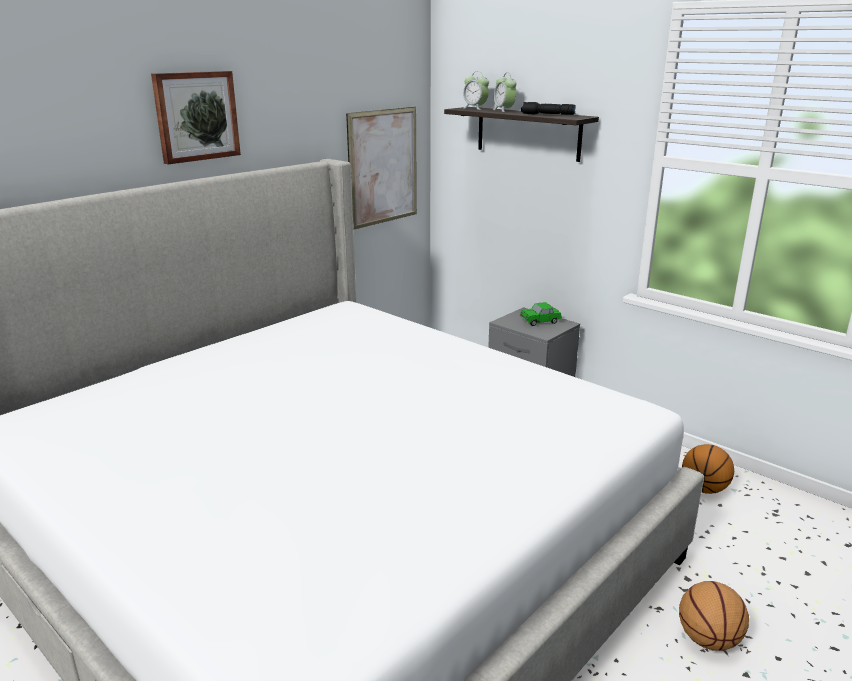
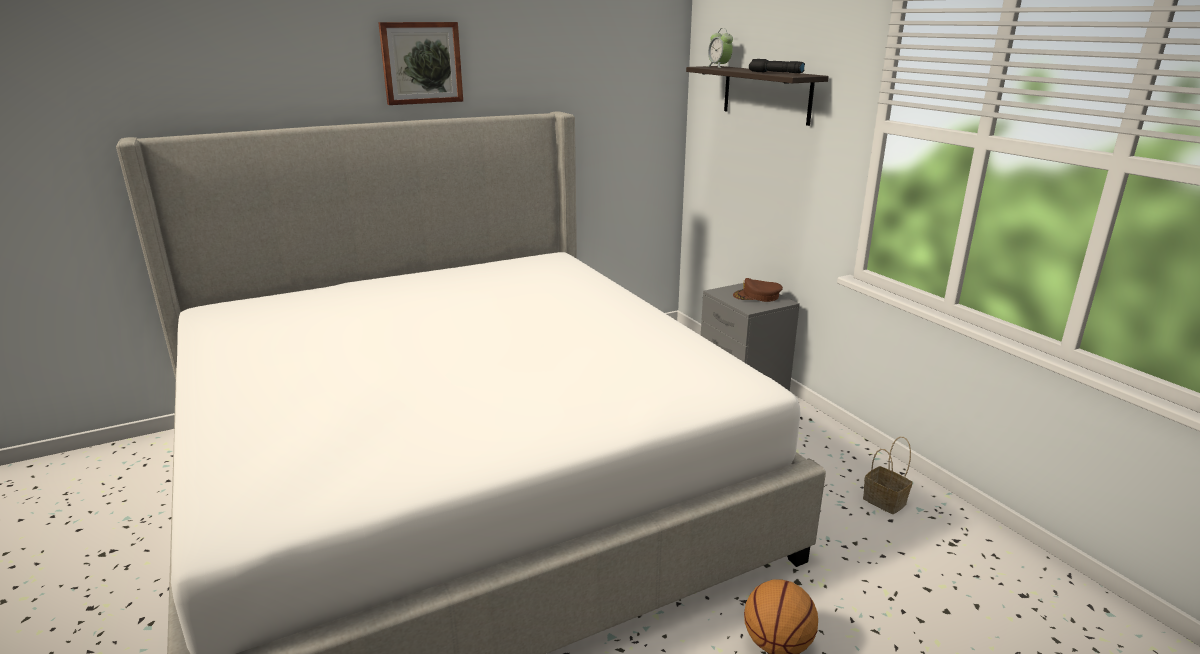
camera: 20 degrees right, 0 degrees up
(383, 167) = (626, 125): picture -> none
(504, 110) = (742, 69): alarm clock -> none
(540, 321) = (757, 296): toy car -> brown cap
(703, 489) = (882, 501): basketball -> basket

